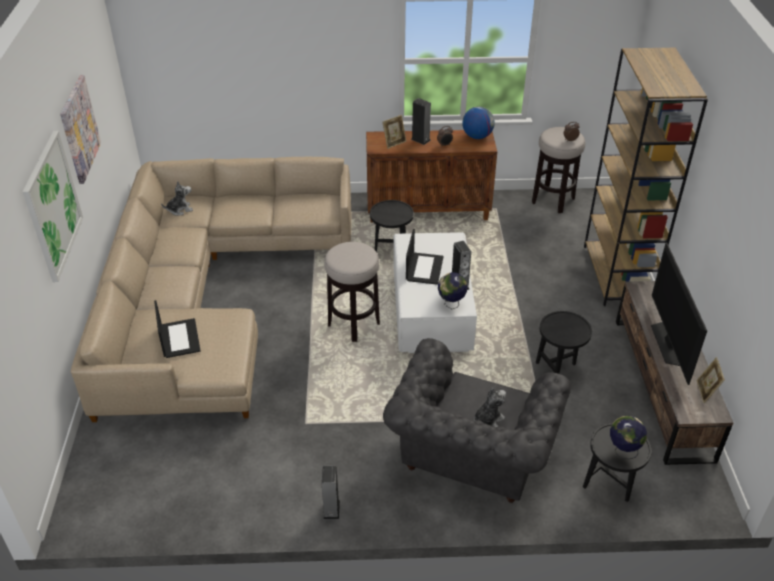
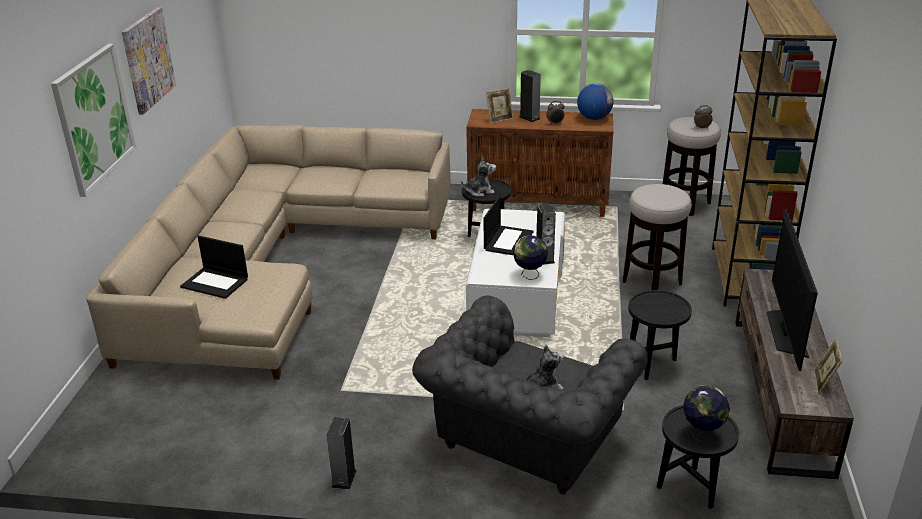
camera: 10 degrees right, 10 degrees down
(179, 338) = (216, 283): laptop -> laptop turned 120 degrees clockwise
(180, 209) = (260, 174): plush toy -> plush toy (479, 191)
(354, 324) = (425, 301): stool -> stool (652, 282)

